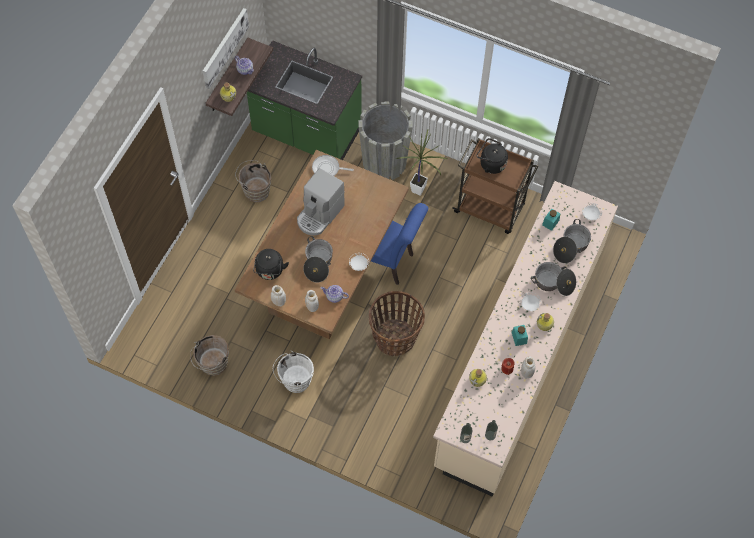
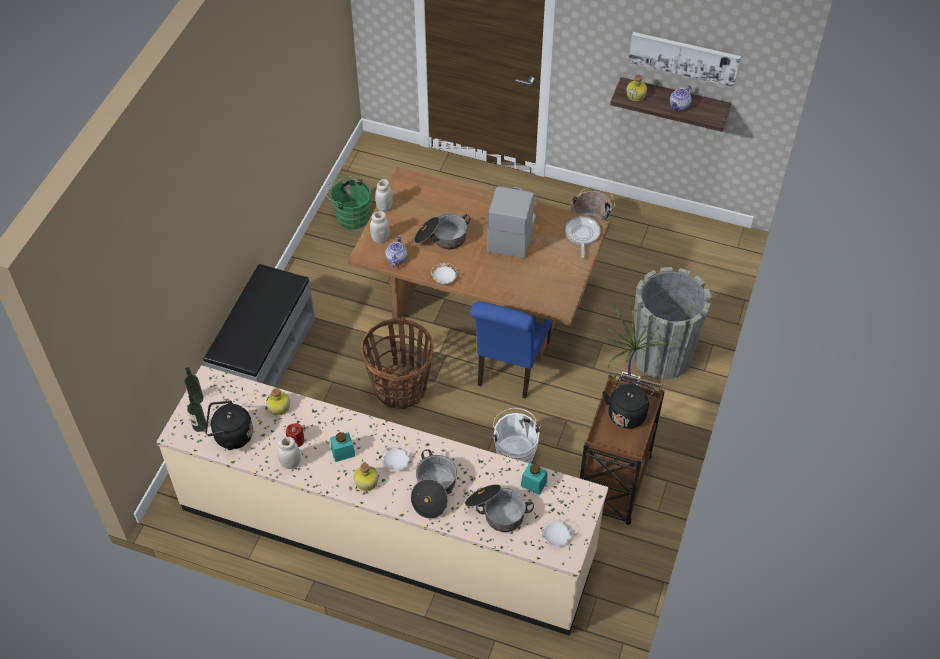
camera: 85 degrees right, 10 degrees down
(212, 365) = (350, 216): brown bucket -> green bucket
(270, 271) = (425, 195): black kettle -> black kettle (231, 436)
(294, 380) = (335, 292): white bucket -> white bucket (515, 452)
(306, 133) = (687, 269): green counter -> none
(319, 214) = (512, 233): coffee machine -> coffee machine turned 75 degrees clockwise
(355, 436) = (264, 358): none -> grey bench

